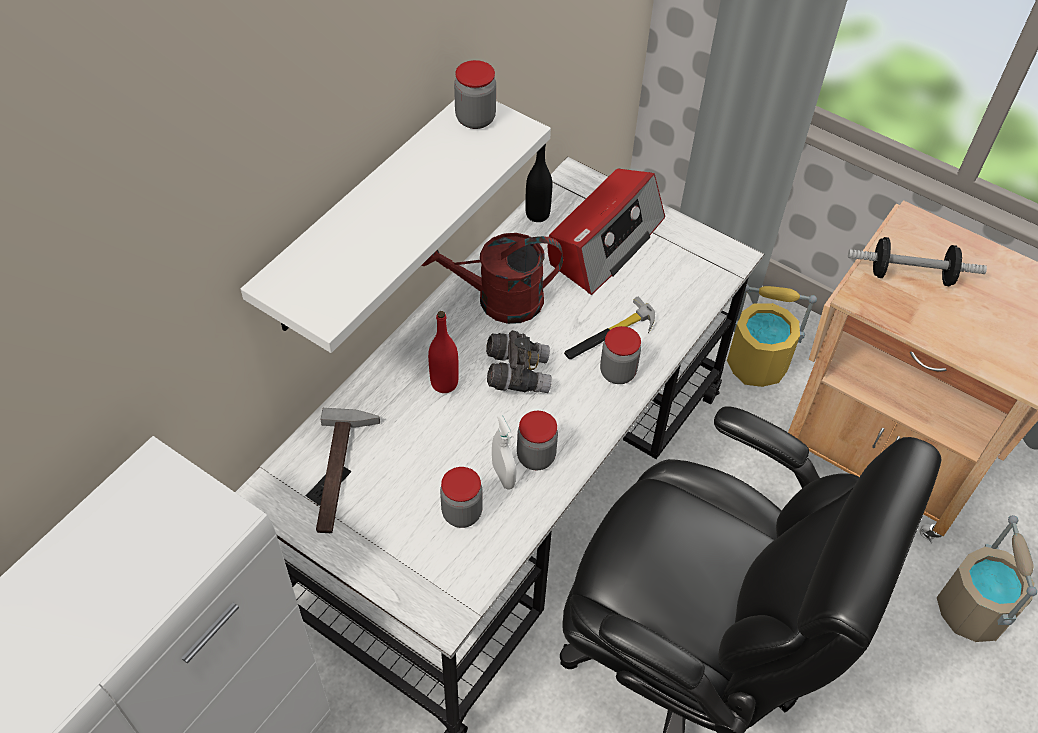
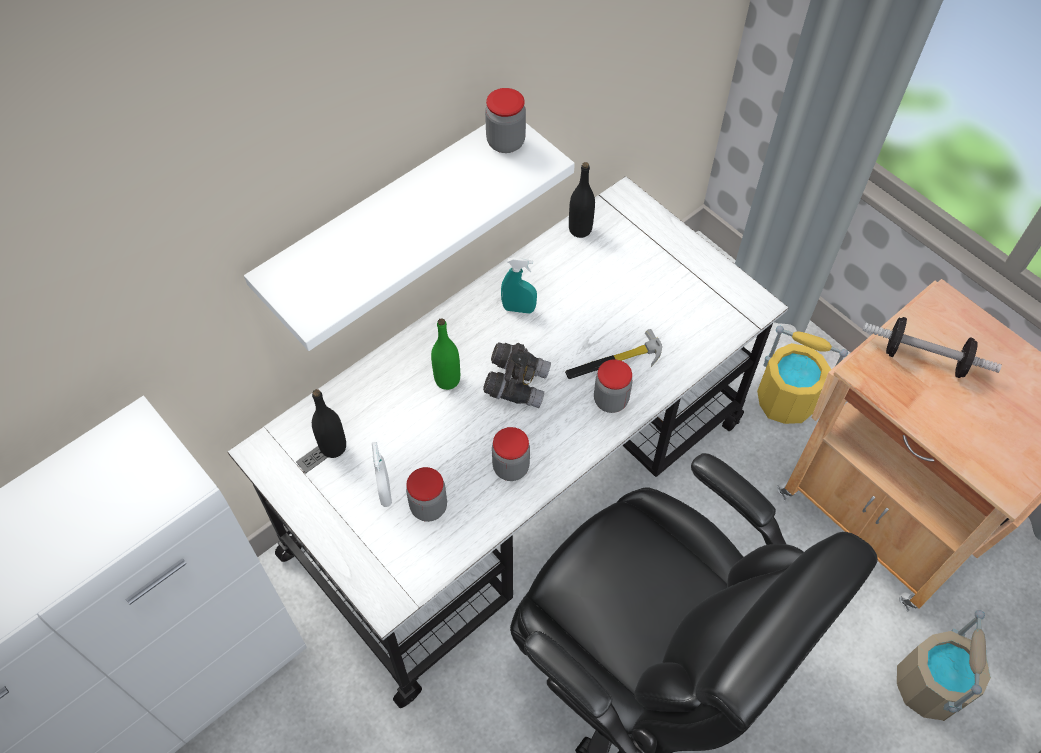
camera: 15 degrees right, 5 degrees up
(342, 473) = (333, 447): hammer -> black bottle
(444, 383) = (447, 379): red bottle -> green bottle
(498, 301) = (518, 309): red watering can -> turquoise spray bottle
(503, 476) = (476, 479): white spray bottle -> white spray bottle (385, 492)
(604, 242) = (636, 268): radio -> none

